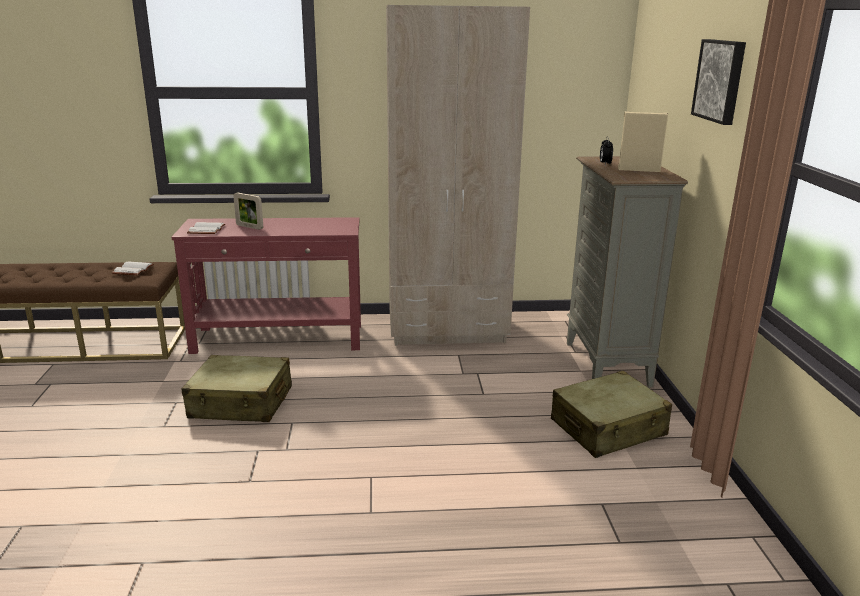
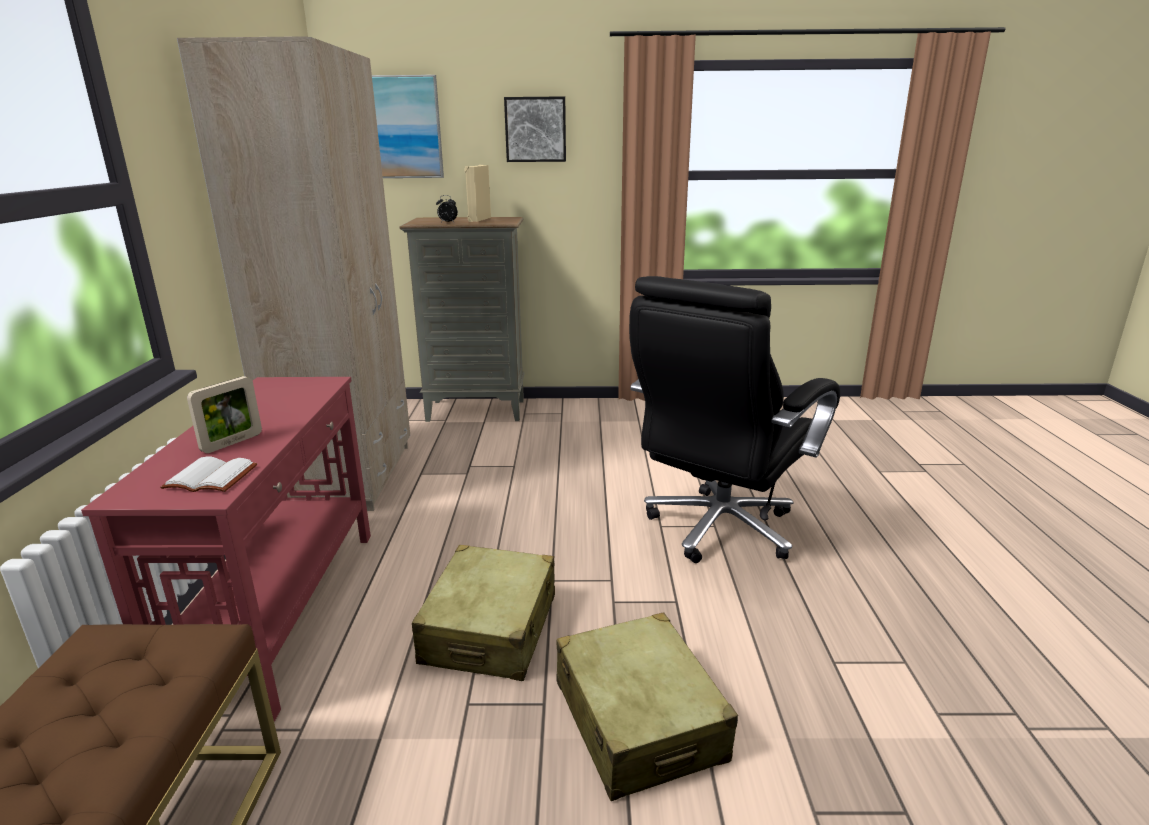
camera: 85 degrees left, 0 degrees up
(132, 269) = (102, 675): white book -> none
(357, 513) = (717, 532): none -> black office chair
(608, 428) = (584, 423): beige suitcase -> beige suitcase (638, 721)
(658, 65) = (402, 128): none -> picture

